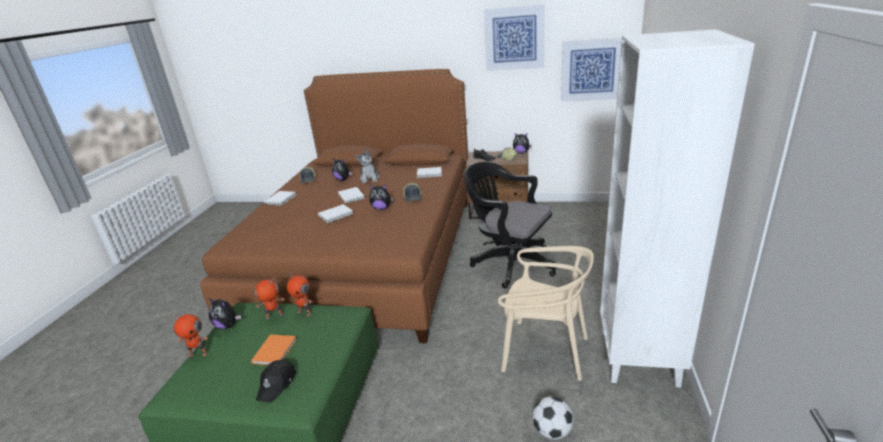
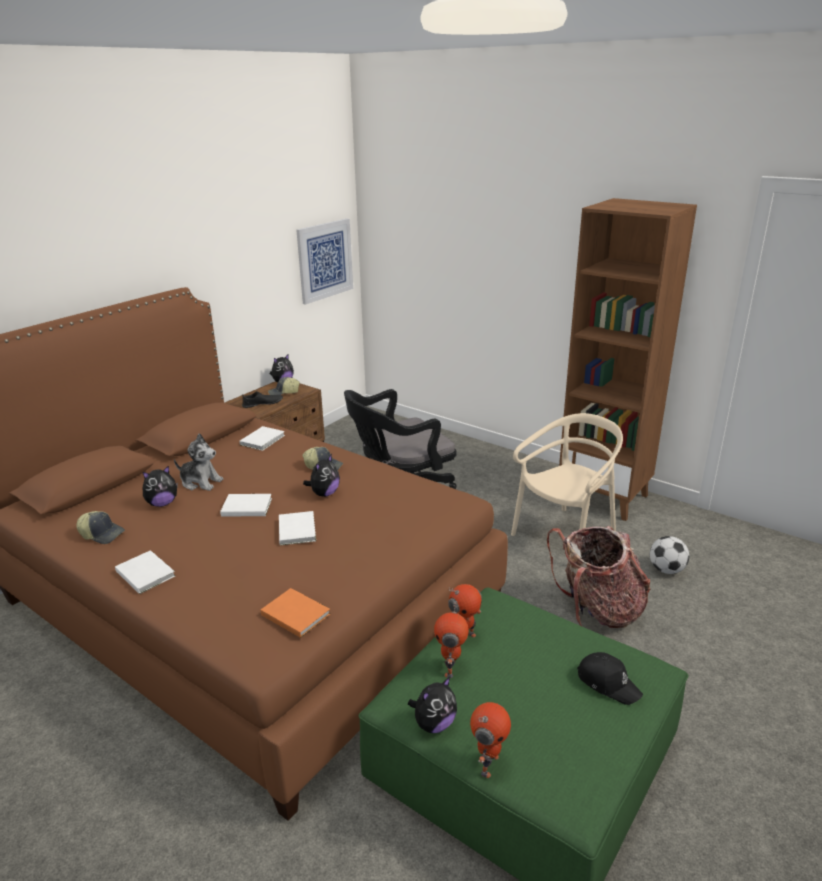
camera: 65 degrees left, 0 degrees up
(276, 351) = (535, 676): orange book -> orange book (295, 613)
(454, 398) = (597, 610): none -> backpack
(514, 38) = (249, 232): picture -> none
(639, 357) = (604, 497): white bookcase -> brown bookcase

